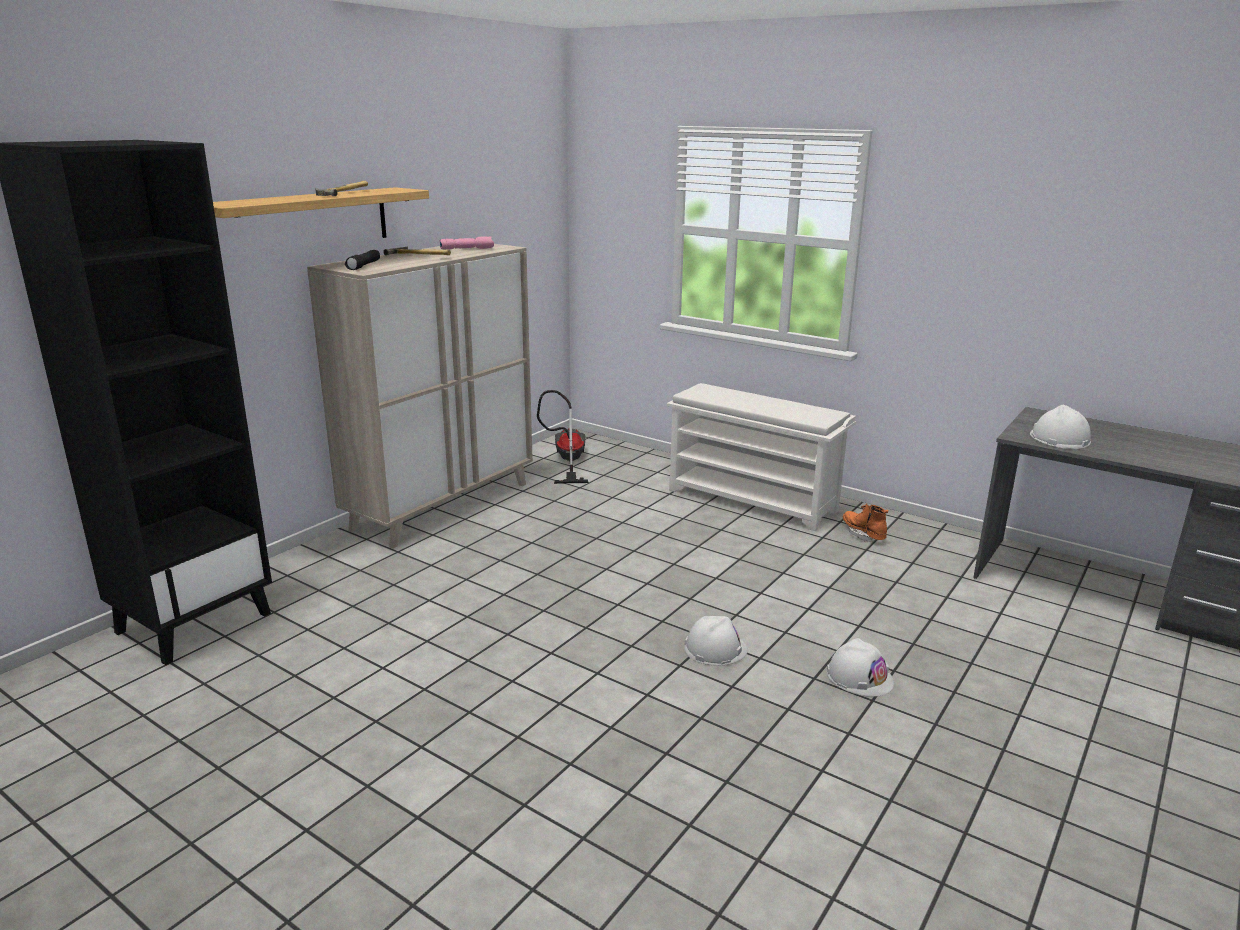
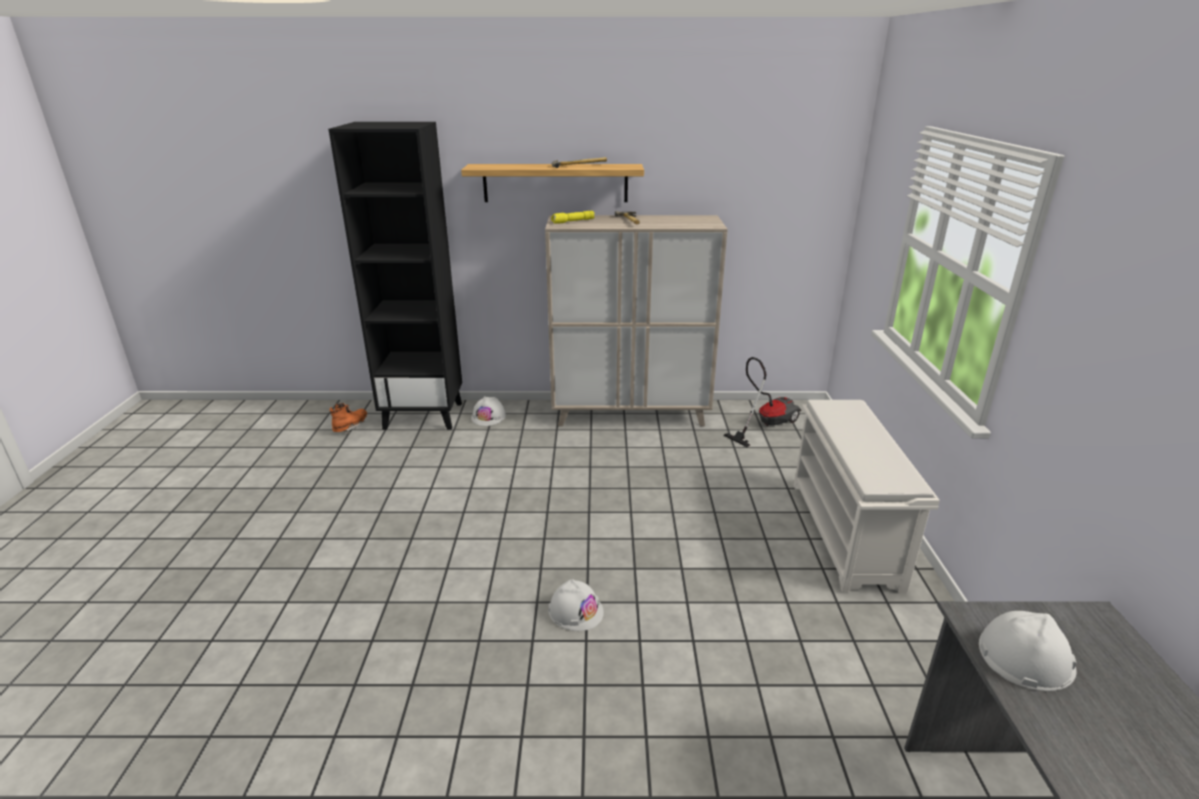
camera: 55 degrees right, 5 degrees up
(364, 266) = (573, 221): black flashlight -> yellow flashlight
(467, 249) = (682, 221): pink flashlight -> none
(859, 677) = (613, 714): white hard hat -> white hard hat (489, 417)
(863, 534) = (883, 627): orange boot -> orange boot (351, 427)

